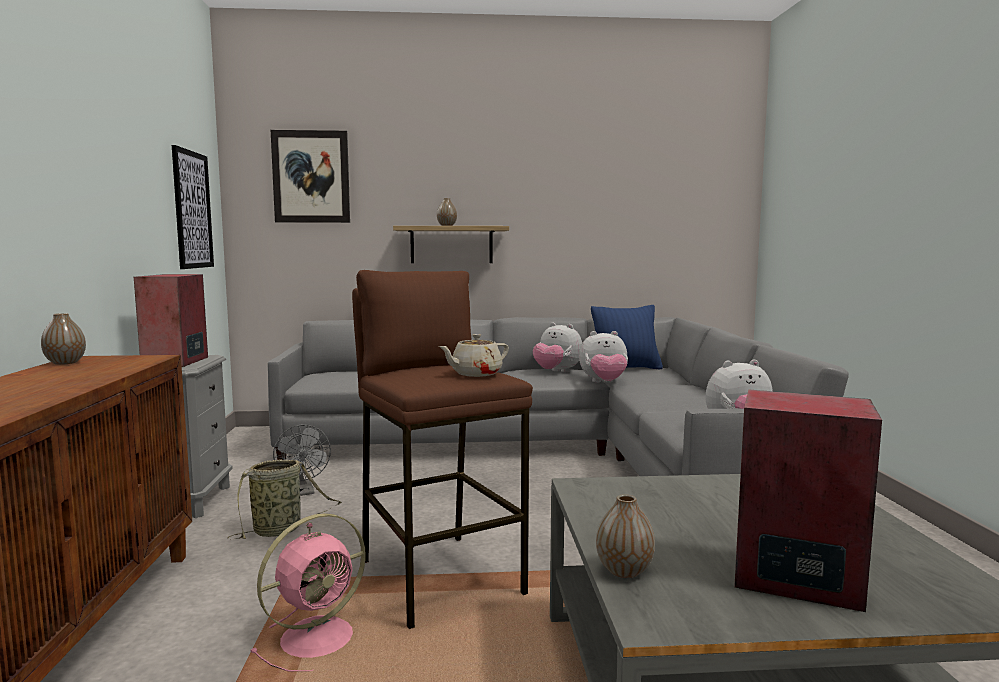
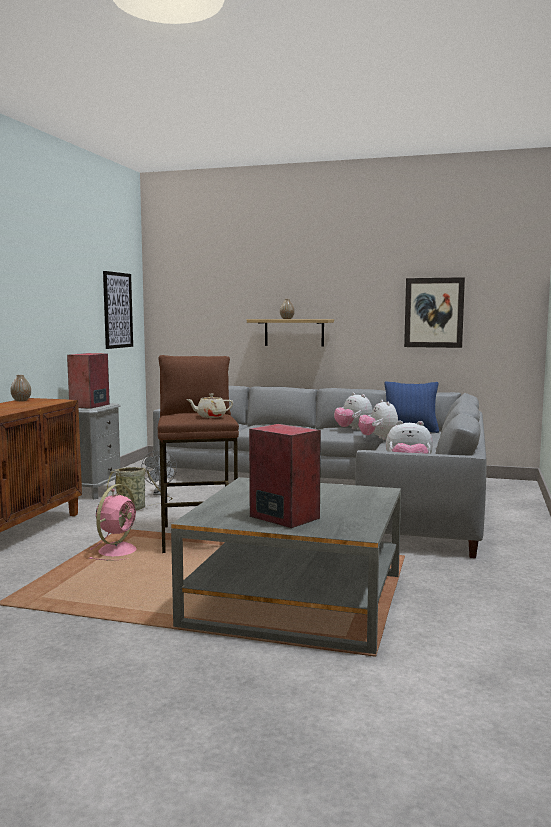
camera: 20 degrees right, 0 degrees up
(311, 177) = (199, 284): picture -> picture (434, 312)
(320, 636) = (118, 550): pink fan -> pink fan turned 45 degrees counterclockwise
(604, 383) = (378, 439): plush toy -> plush toy turned 60 degrees clockwise
(624, 571) = (211, 507): vase -> none

